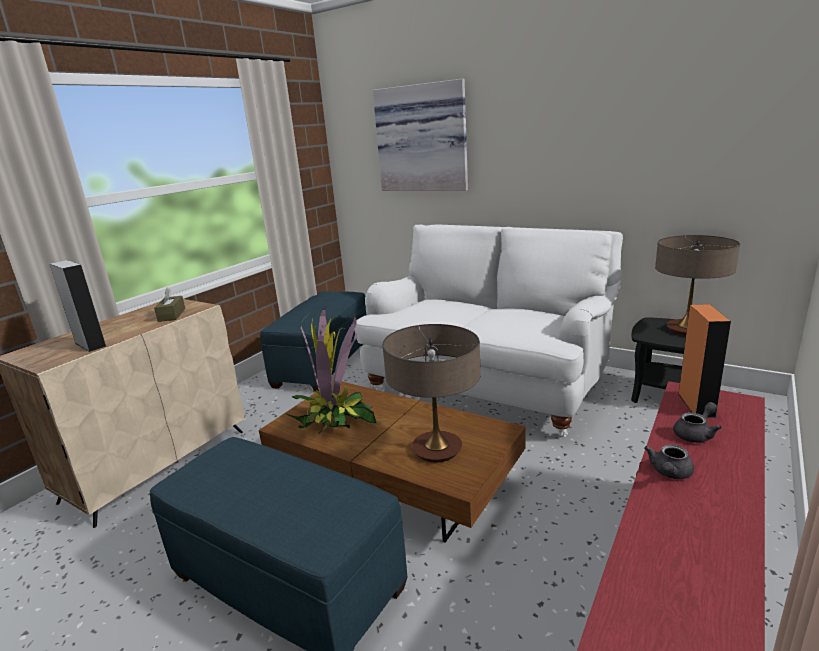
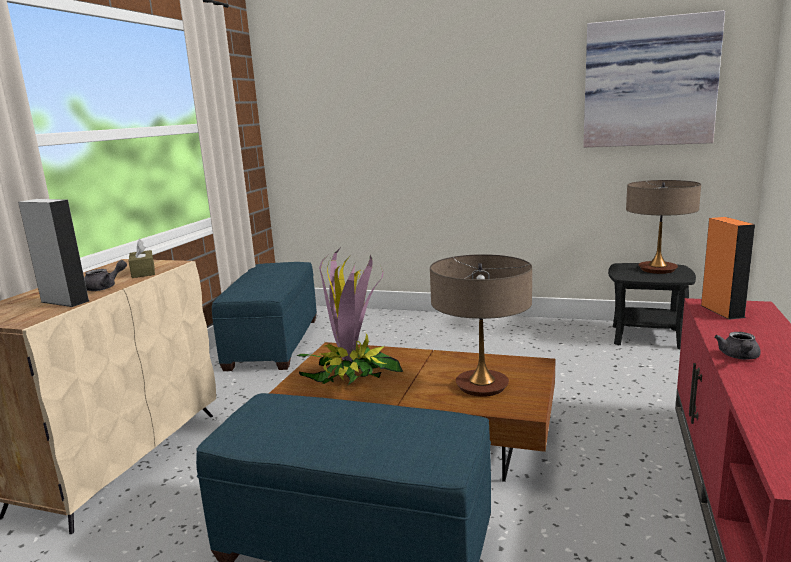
camera: 15 degrees left, 5 degrees down
(422, 139) = (373, 94): picture -> picture (649, 83)
(489, 383) = (469, 343): white sofa -> none
(696, 434) = (738, 330): grey teapot -> grey teapot (105, 287)

